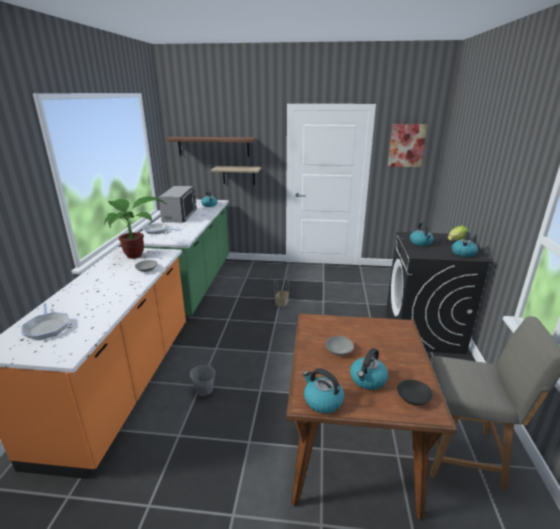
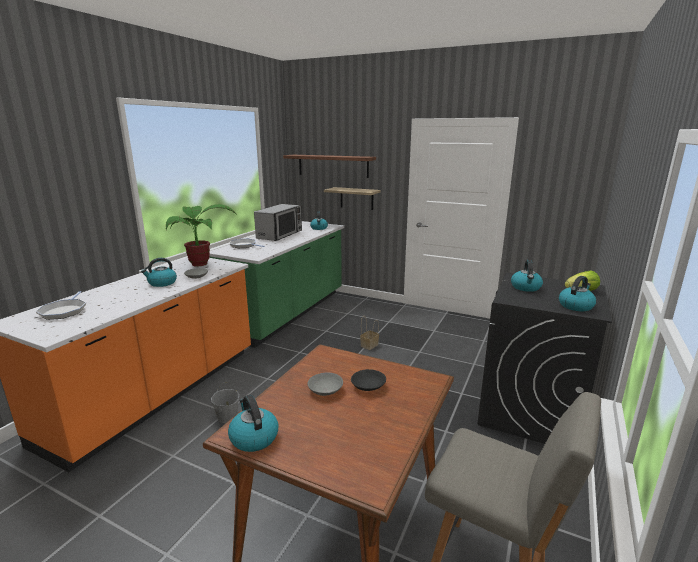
camera: 20 degrees right, 5 degrees down
(367, 380) = (327, 429): kettle -> kettle (162, 283)
(406, 145) = (559, 170): picture -> none
(413, 398) = (363, 462): black bowl -> black bowl (367, 386)

